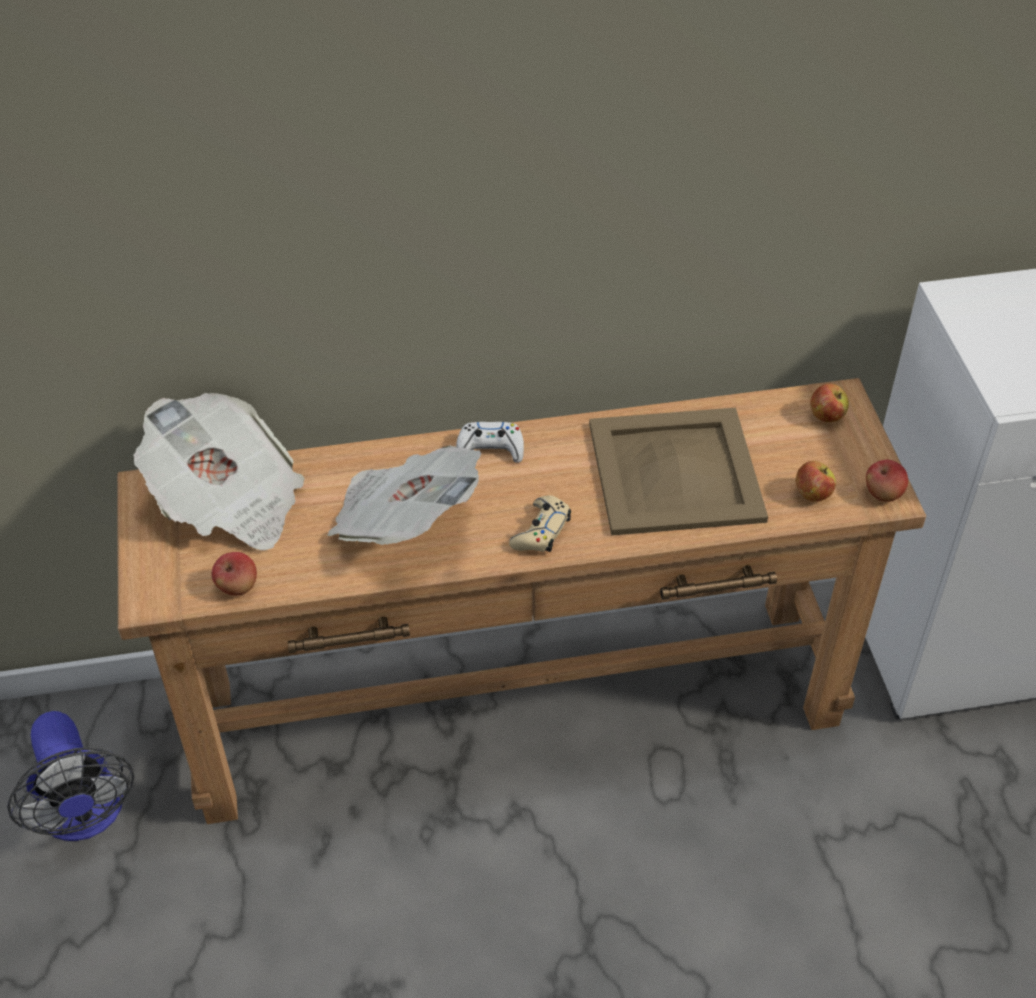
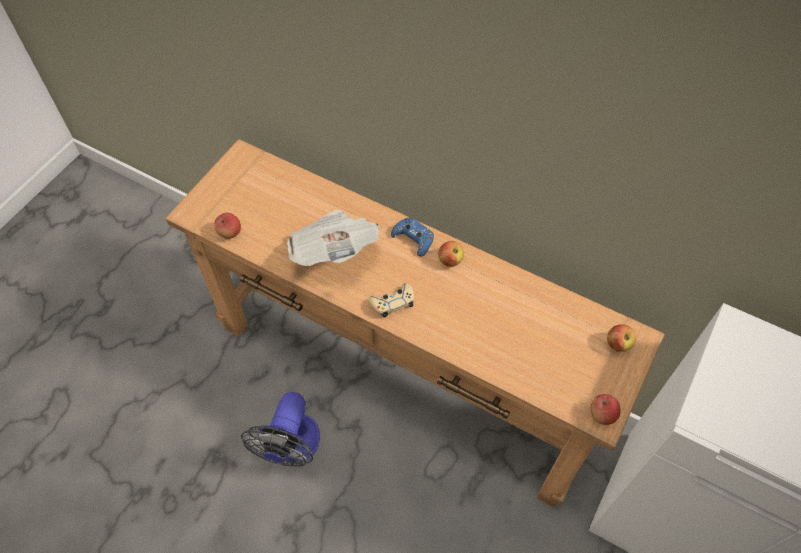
camera: 40 degrees right, 10 degrees up
(85, 816) = (184, 289): fan -> fan (291, 448)
(228, 501) = (268, 185): newspaper -> none
(490, 449) = (413, 239): white game controller -> blue game controller
(676, 470) = (497, 317): beige tray -> none
(812, 494) = (559, 385): apple -> apple (450, 260)

